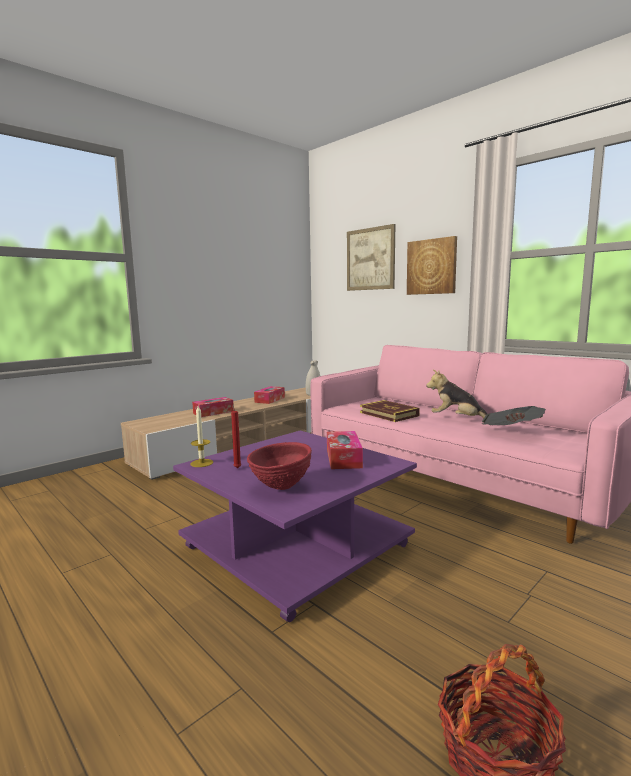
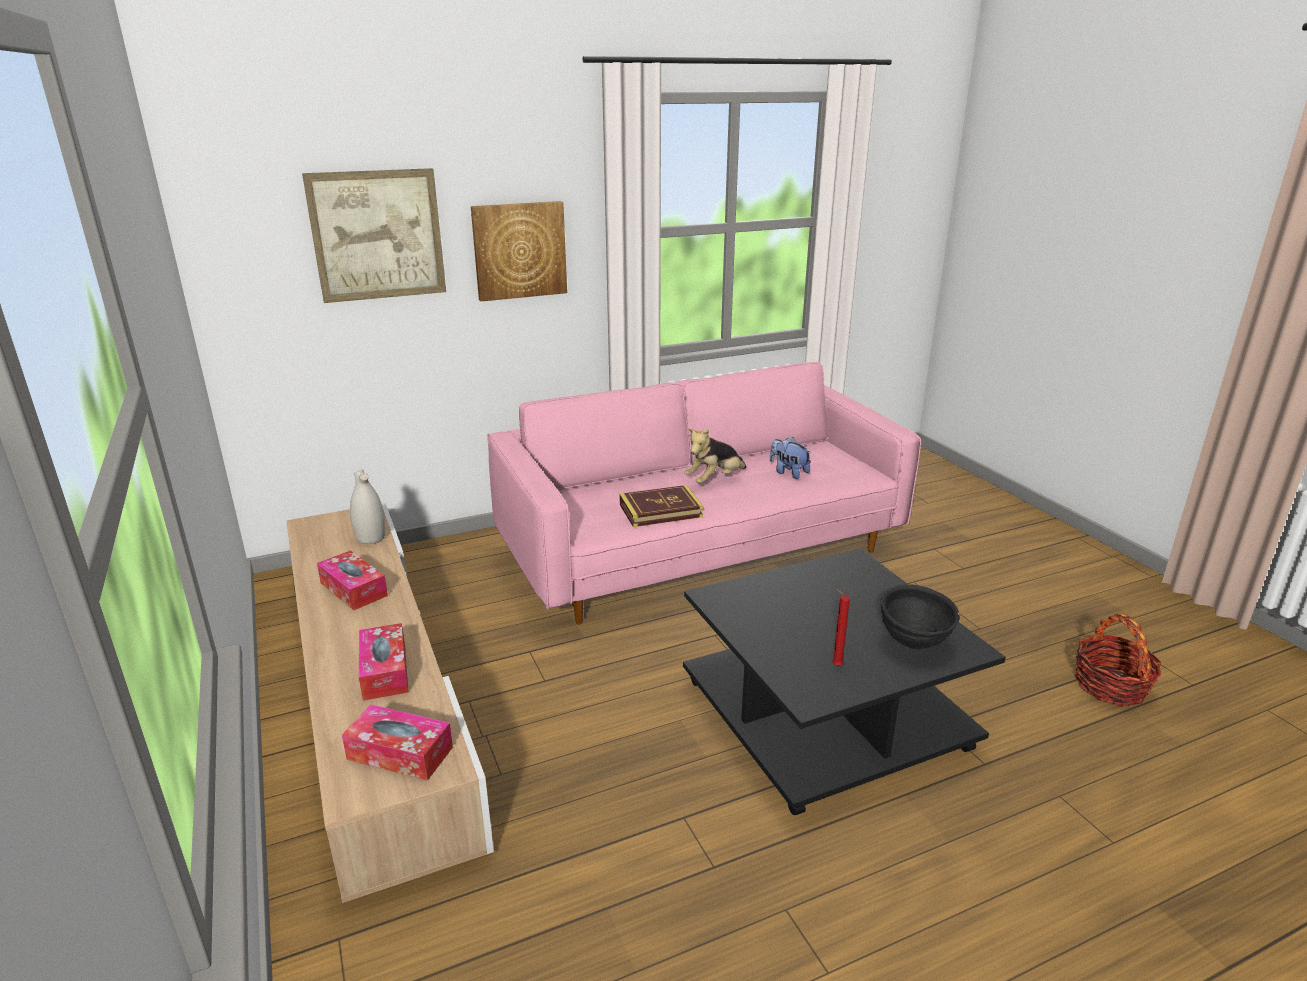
camera: 70 degrees left, 15 degrees up
(202, 463) = (803, 694): candle -> none
(280, 487) = (913, 643): red bowl -> black bowl
(299, 546) = (825, 712): purple coffee table -> black coffee table
(343, 458) = (828, 585): tissue box -> tissue box (400, 753)
(511, 432) = (788, 472): newspaper -> plush toy

